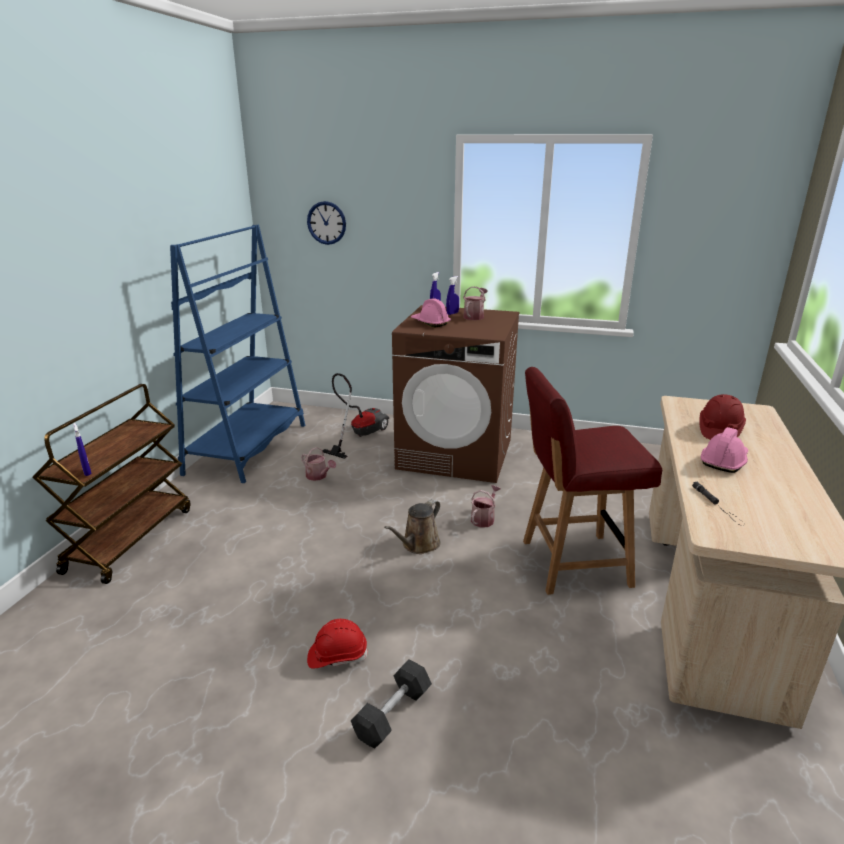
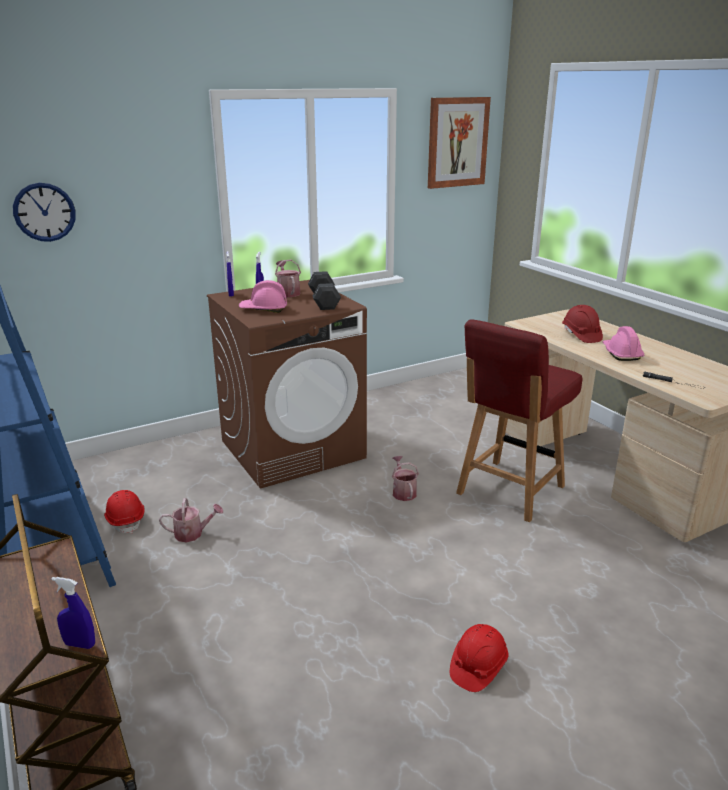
camera: 45 degrees left, 0 degrees up
(300, 452) = (126, 520): none -> red hard hat
(359, 435) = (166, 473): vacuum cleaner -> none
(392, 713) = (578, 673): grey dumbbell -> grey dumbbell (324, 301)
(418, 545) = (390, 541): brown watering can -> none
(731, 196) = (457, 142): none -> picture

